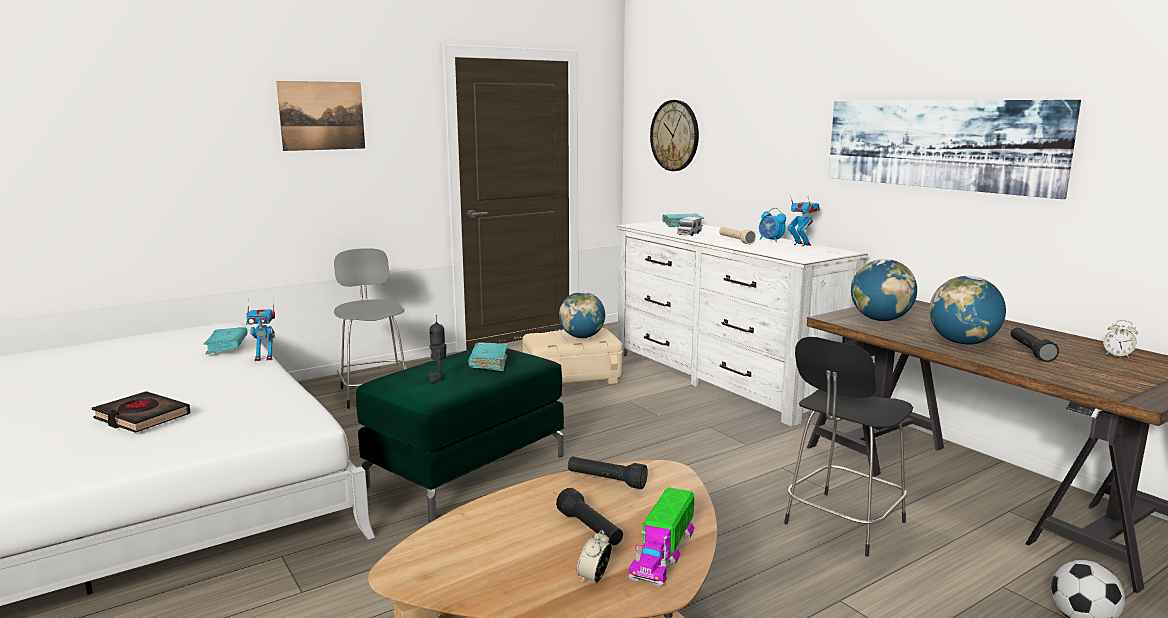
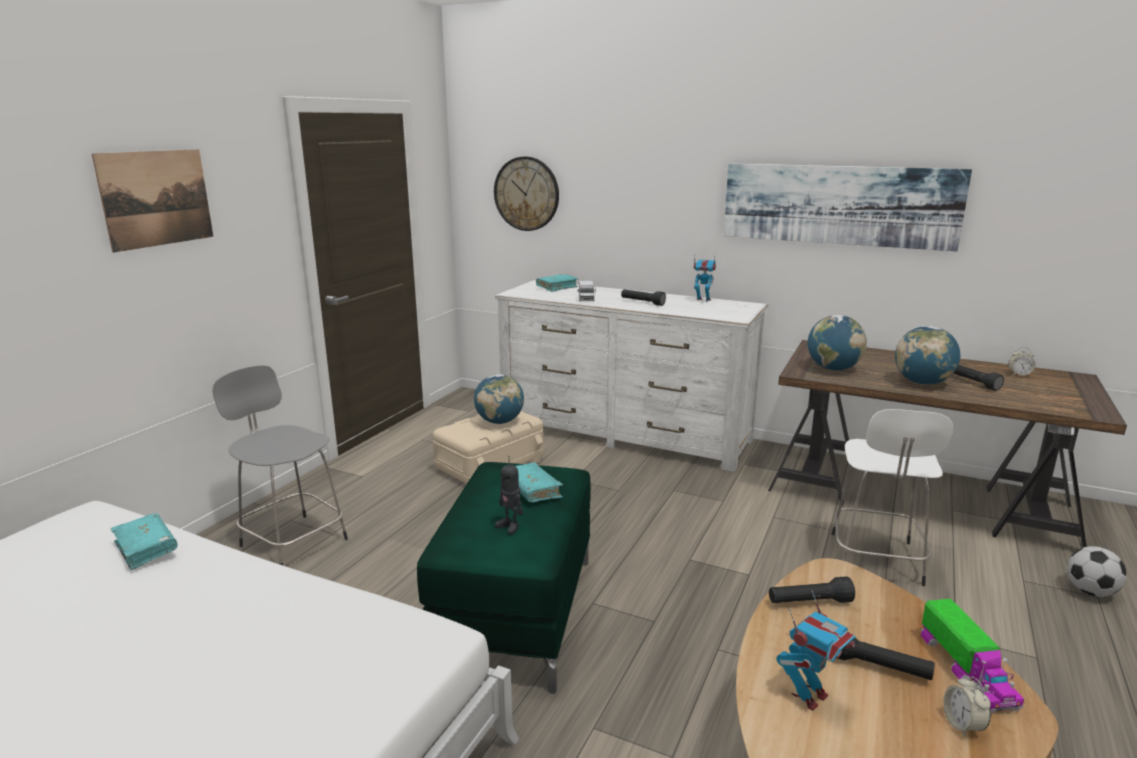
camera: 30 degrees left, 5 degrees up
(141, 417) = (182, 713): black book -> none
(264, 358) = (223, 552): toy robot -> toy robot (809, 696)
(735, 241) = (642, 302): beige flashlight -> black flashlight
(771, 240) = (669, 298): alarm clock -> none
(842, 524) = (875, 560): black stool -> white stool

